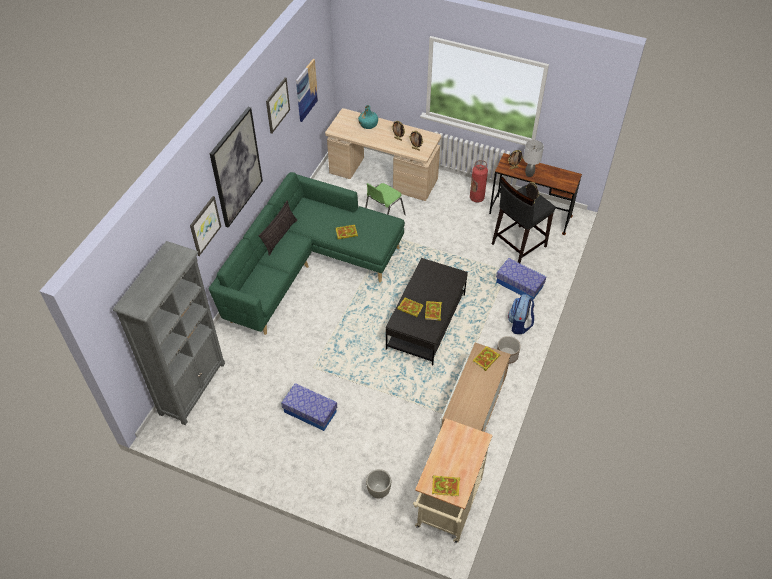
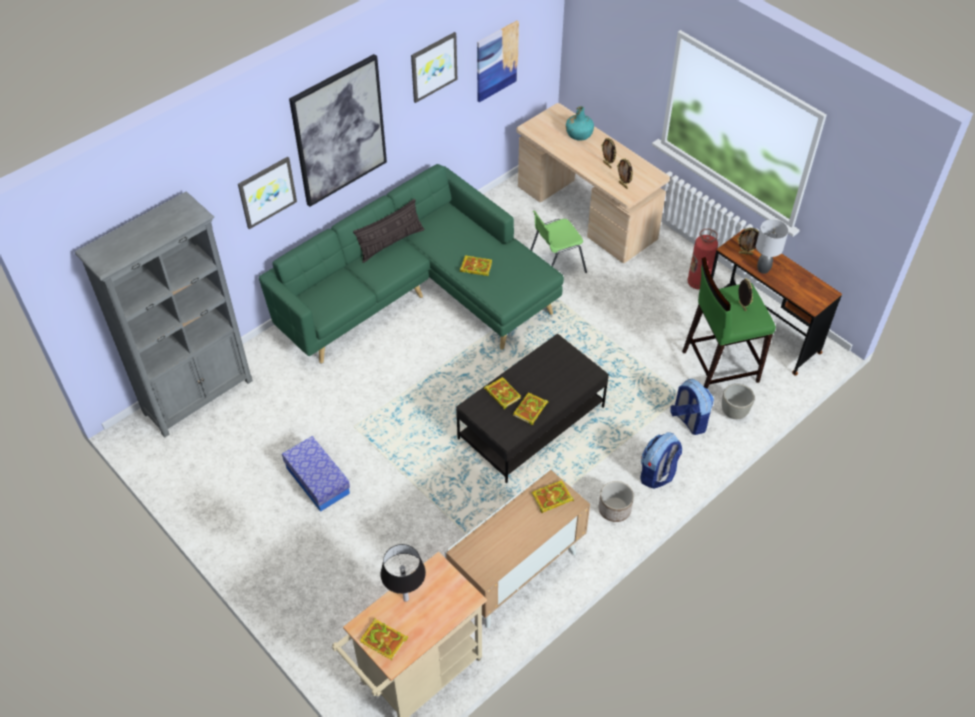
camera: 25 degrees right, 0 degrees up
(378, 491) = (342, 616): grey planter -> grey planter (734, 412)
(443, 455) = (406, 599): none -> black table lamp
(518, 245) = (719, 366): black stool -> green stool
(519, 284) = (688, 420): storage box -> backpack

